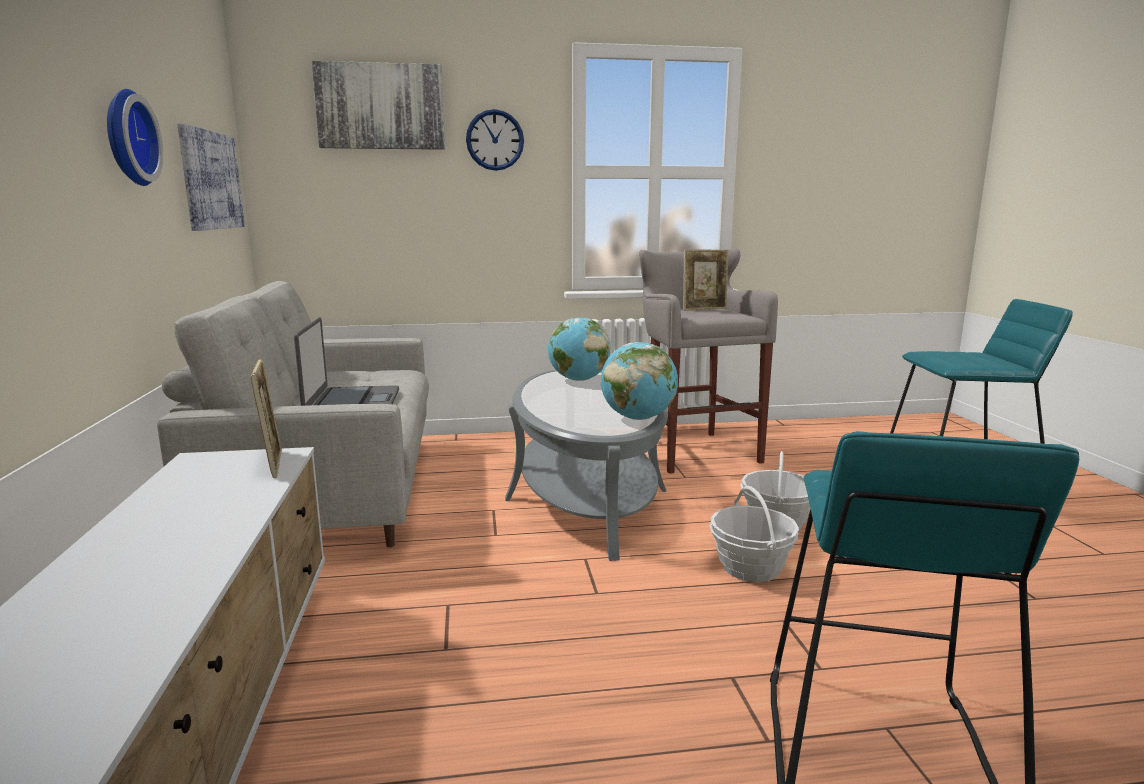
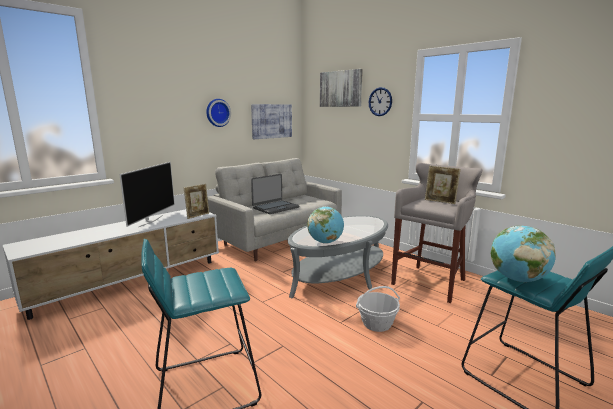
camera: 55 degrees right, 0 degrees up
(165, 526) = (150, 221): none -> television
(578, 380) = (362, 222): globe -> globe (517, 279)
(750, 568) = (320, 327): basket -> none

